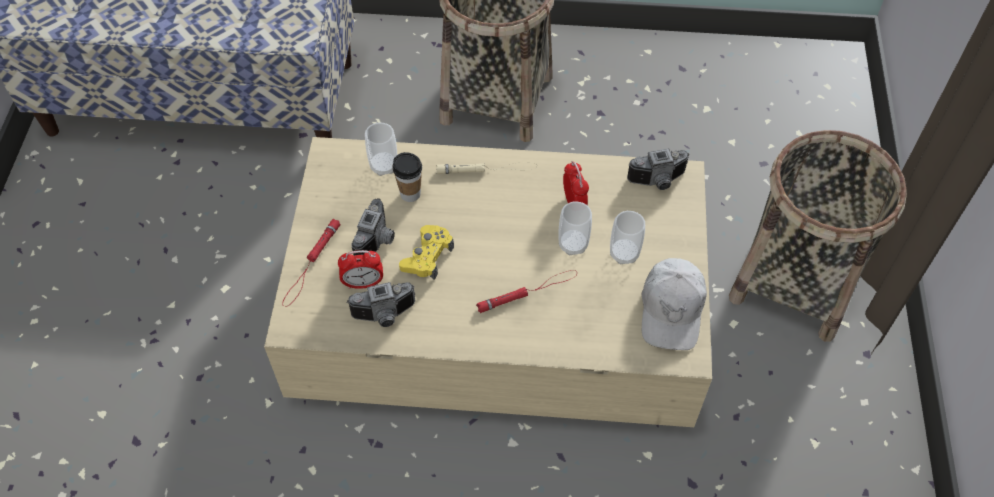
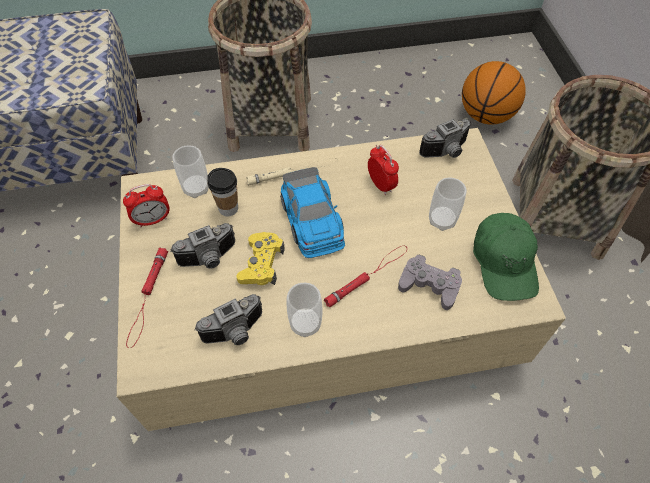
camera: 15 degrees left, 0 degrees up
(363, 283) = (205, 305): alarm clock -> alarm clock (153, 220)
(378, 241) = (209, 259): camera -> camera turned 60 degrees clockwise
(490, 225) = (312, 221): none -> toy car
(573, 244) = (393, 222): cup -> cup (305, 324)
(586, 315) = (429, 285): none -> grey game controller
(672, 310) = (504, 262): white cap -> green cap
(759, 142) = (486, 115): none -> basketball

